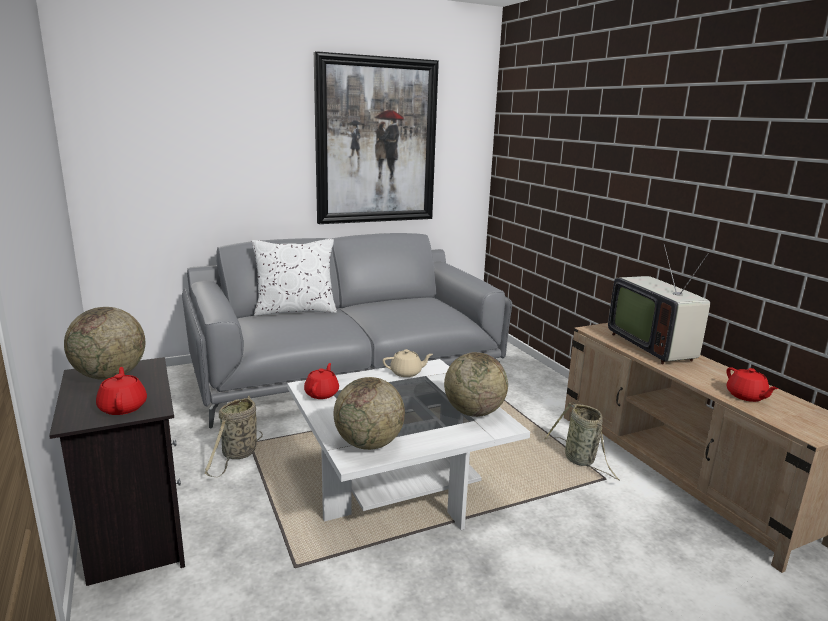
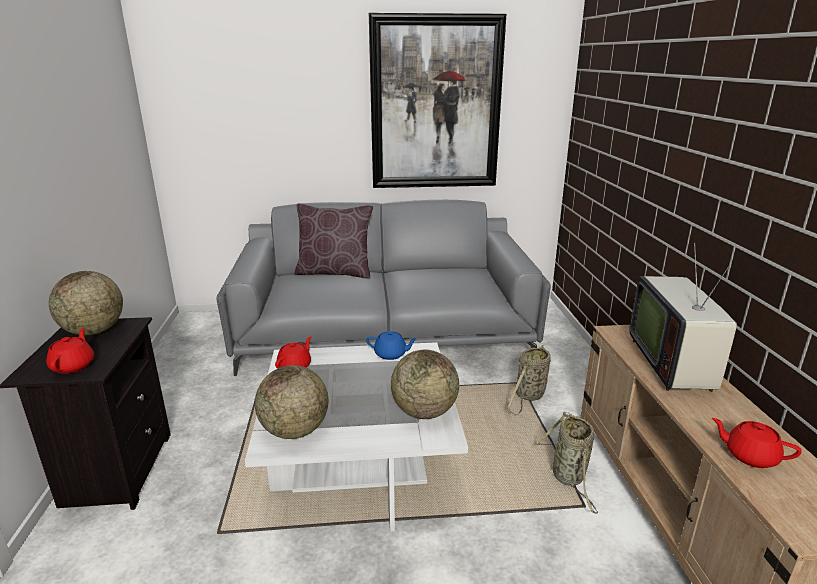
camera: 20 degrees right, 5 degrees up
(238, 455) = (241, 407): basket -> basket (529, 396)
(295, 310) = (335, 272): white pillow -> brown pillow
(406, 373) = (391, 354): beige teapot -> blue teapot
(746, 396) = (749, 456): red teapot -> red teapot turned 120 degrees clockwise

